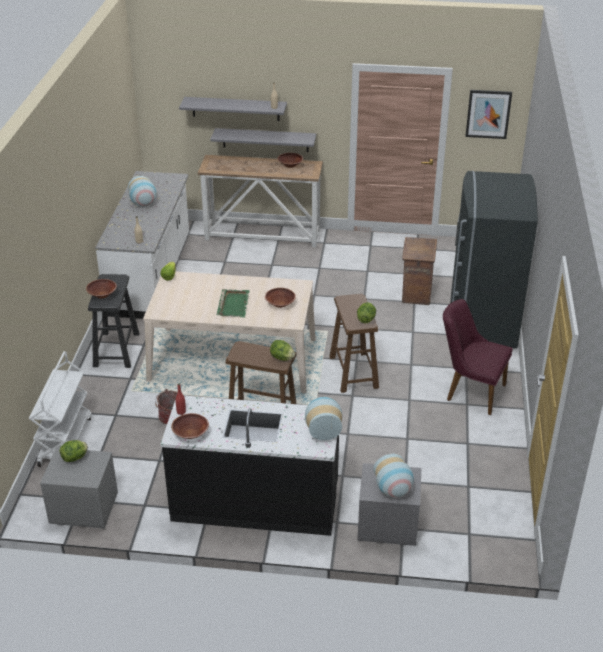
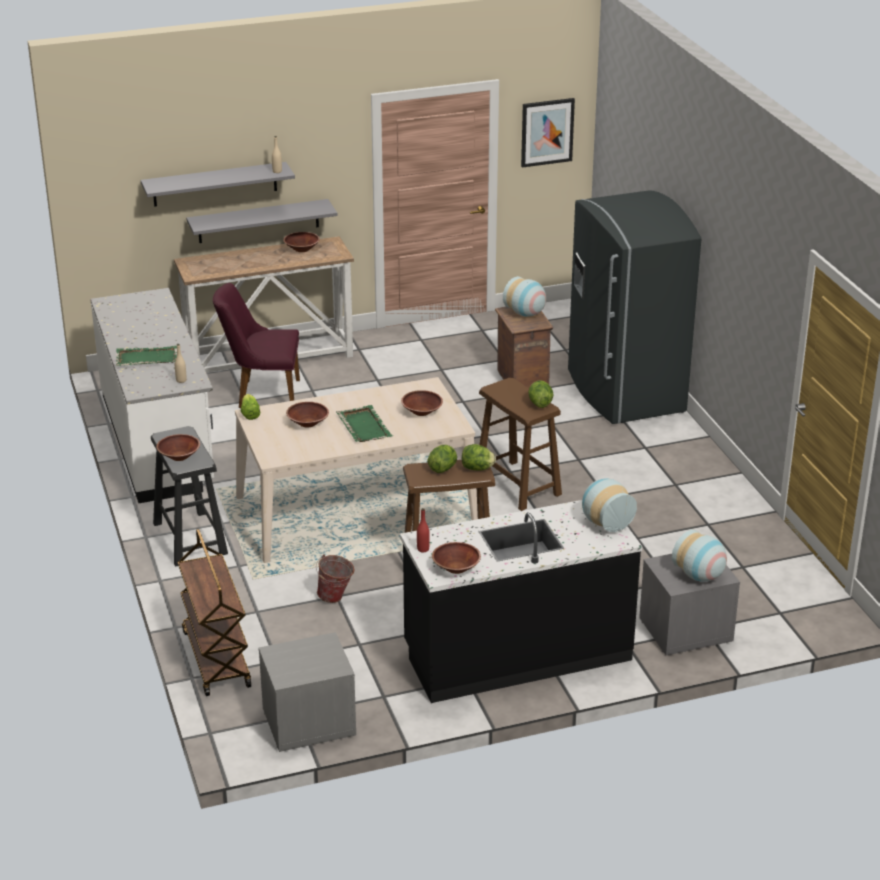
camera: 25 degrees left, 5 degrees down
(65, 441) = (215, 658): white cart -> brown cart
(75, 458) = (294, 651): lettuce -> lettuce (443, 468)
(132, 220) = (146, 358): none -> green tray
(143, 204) = (143, 336): vase -> vase (526, 314)
(199, 292) = (307, 423): none -> brown bowl
(470, 391) = (668, 470): purple chair -> purple chair (262, 394)

